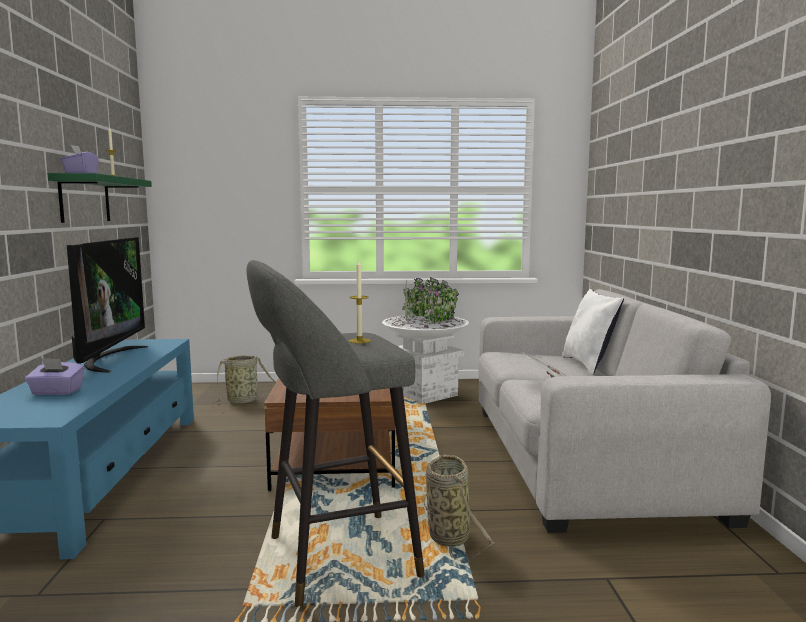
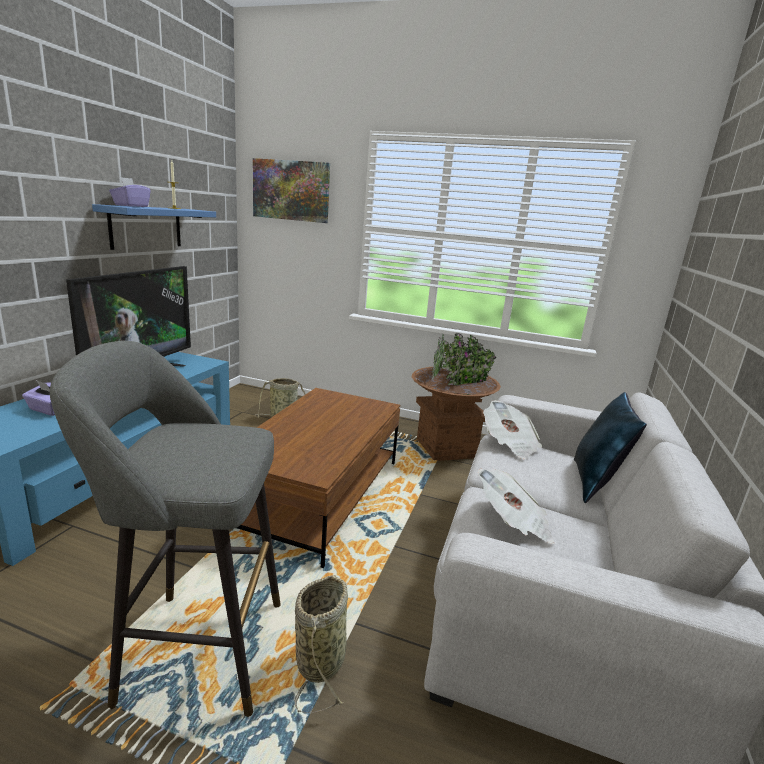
camera: 20 degrees right, 10 degrees up
(85, 199) = (146, 227): green shelf -> blue shelf
(213, 158) = (291, 190): none -> picture
(359, 341) = (207, 454): candle -> none
(424, 394) = (445, 448): white planter -> brown planter
(508, 354) = (509, 444): none -> newspaper
(589, 365) = (596, 483): white pillow -> blue pillow

